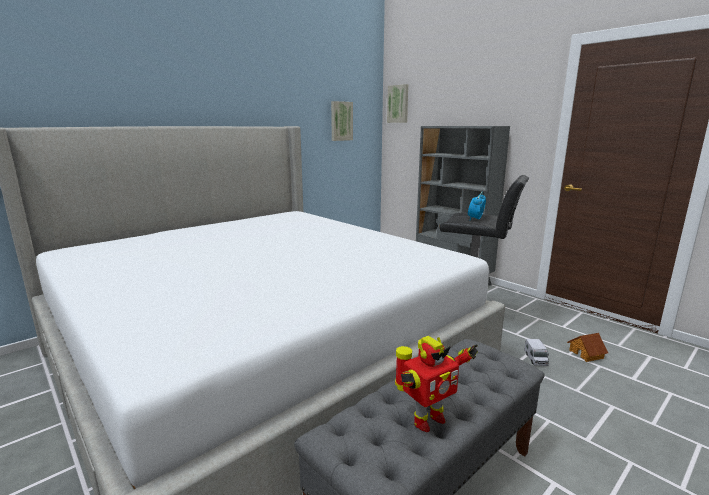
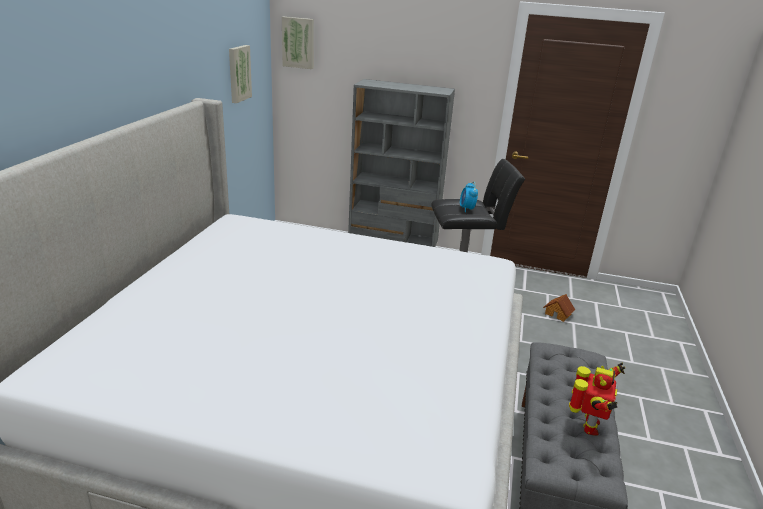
camera: 35 degrees left, 10 degrees up
(535, 359) = (530, 331): toy truck -> none

